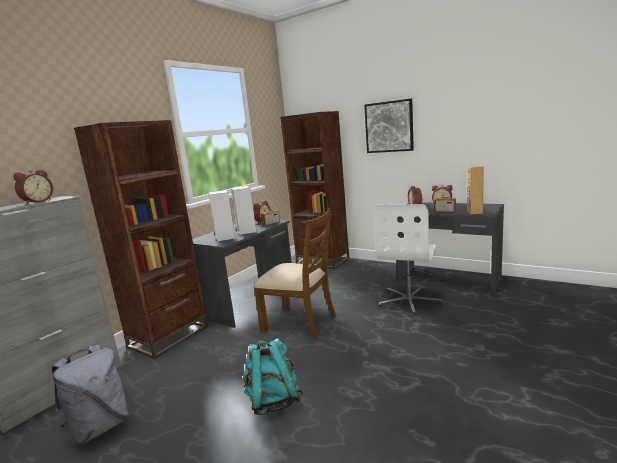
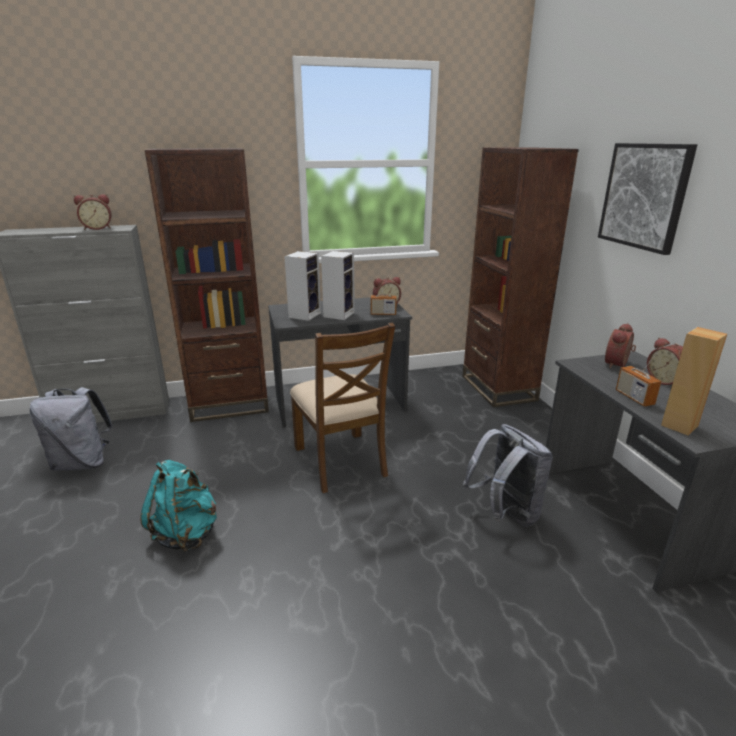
camera: 40 degrees right, 10 degrees up
(409, 301) = (505, 513): white office chair -> grey backpack

